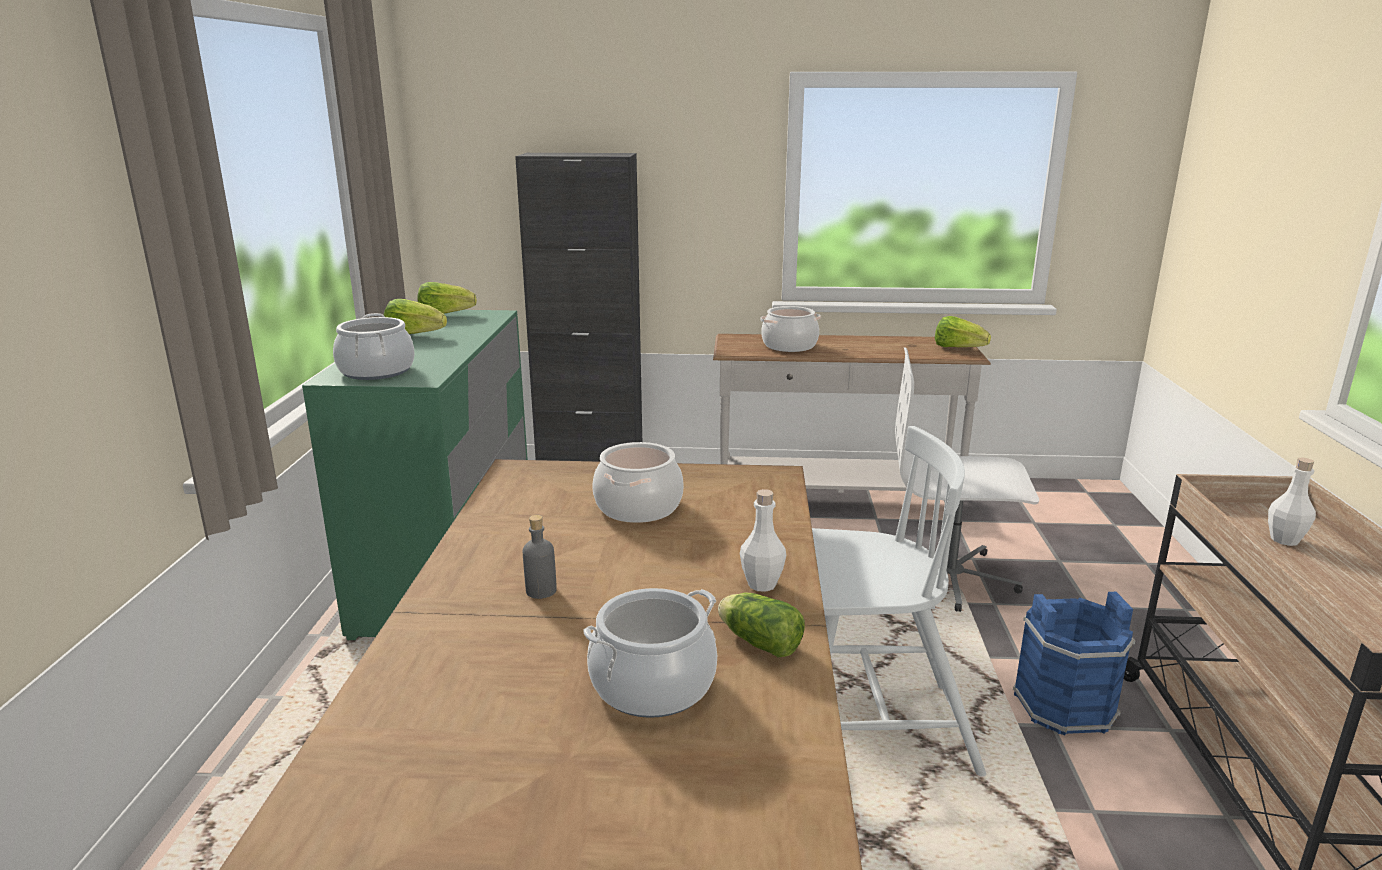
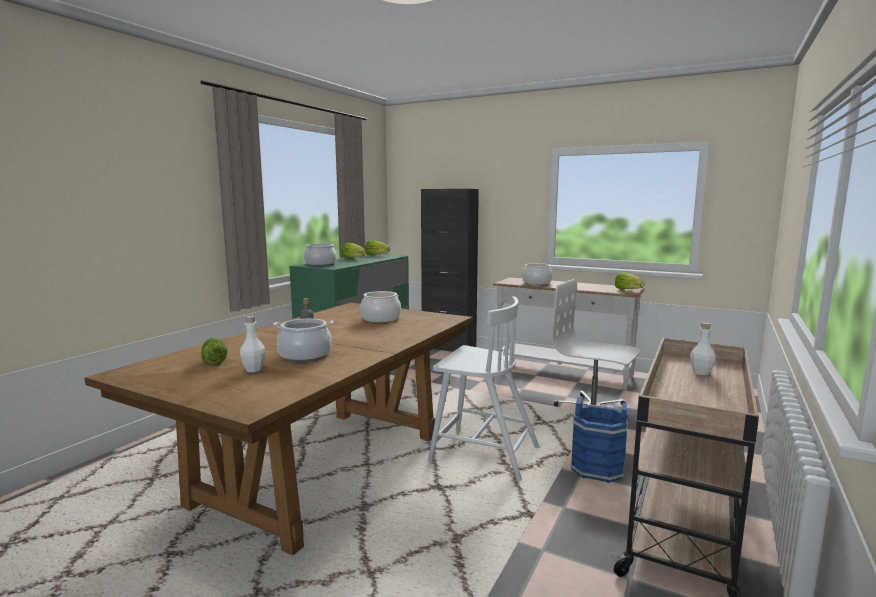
camera: 25 degrees right, 10 degrees down
(758, 641) = (361, 353): lettuce -> lettuce (215, 360)
(762, 584) = (390, 341): white bottle -> white bottle (254, 369)

